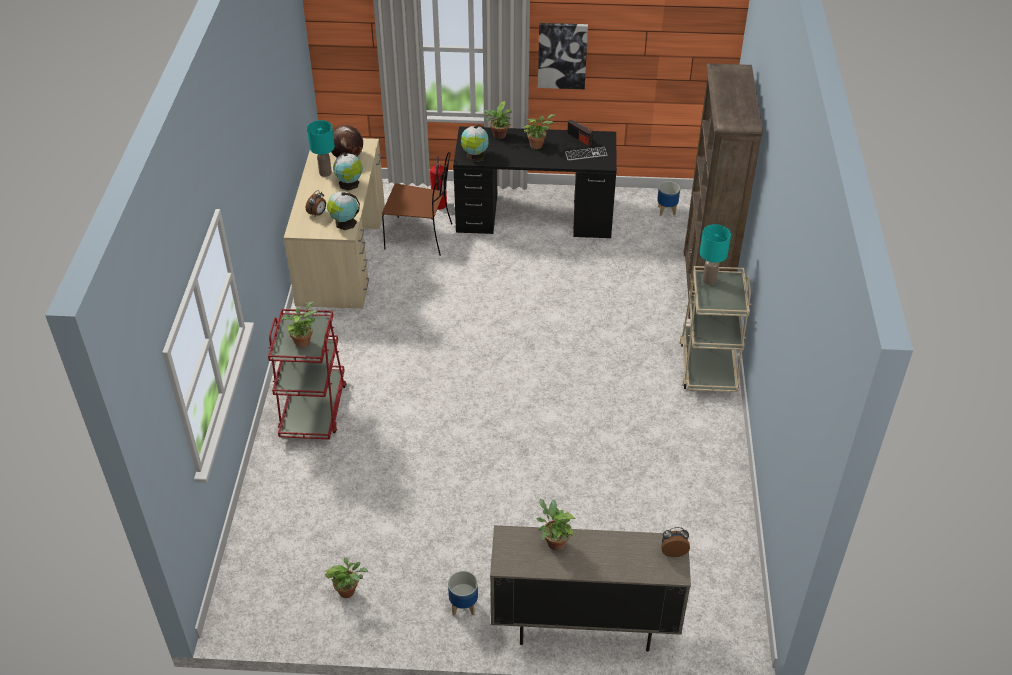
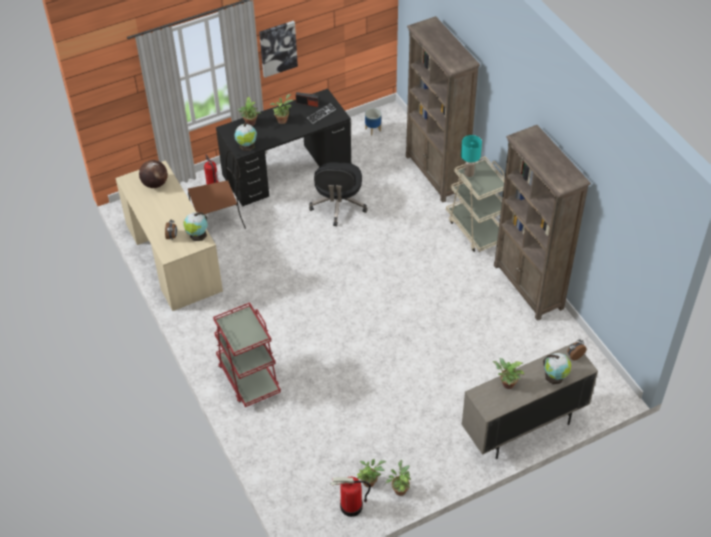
camera: 30 degrees left, 5 degrees up
(303, 341) = (245, 332): potted plant -> potted plant (399, 489)
(304, 608) = (351, 507): none -> fire extinguisher
(325, 173) = (149, 203): turquoise table lamp -> none
(349, 184) = (175, 204): globe -> globe (555, 377)
(463, 606) = (445, 454): planter -> none
(562, 273) = (338, 205): none -> black office chair
(723, 460) = (528, 287): none -> brown bookcase

